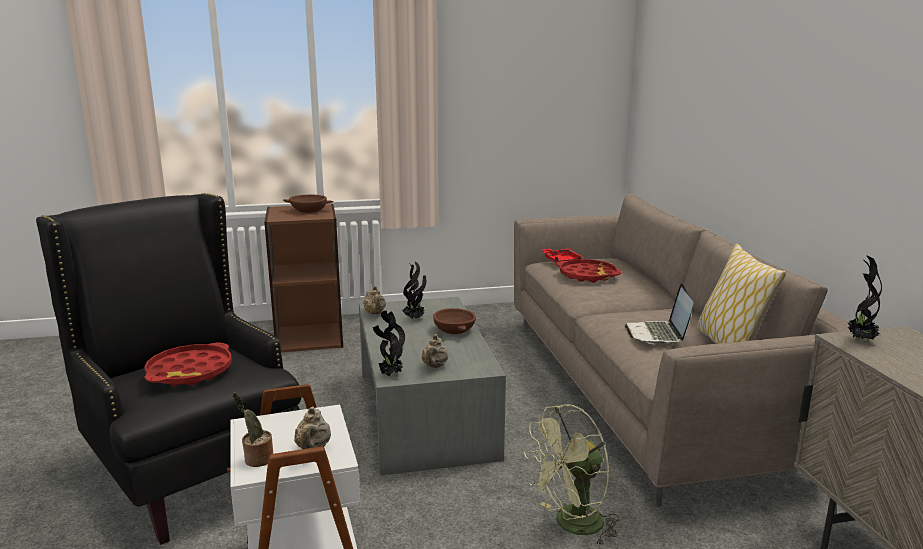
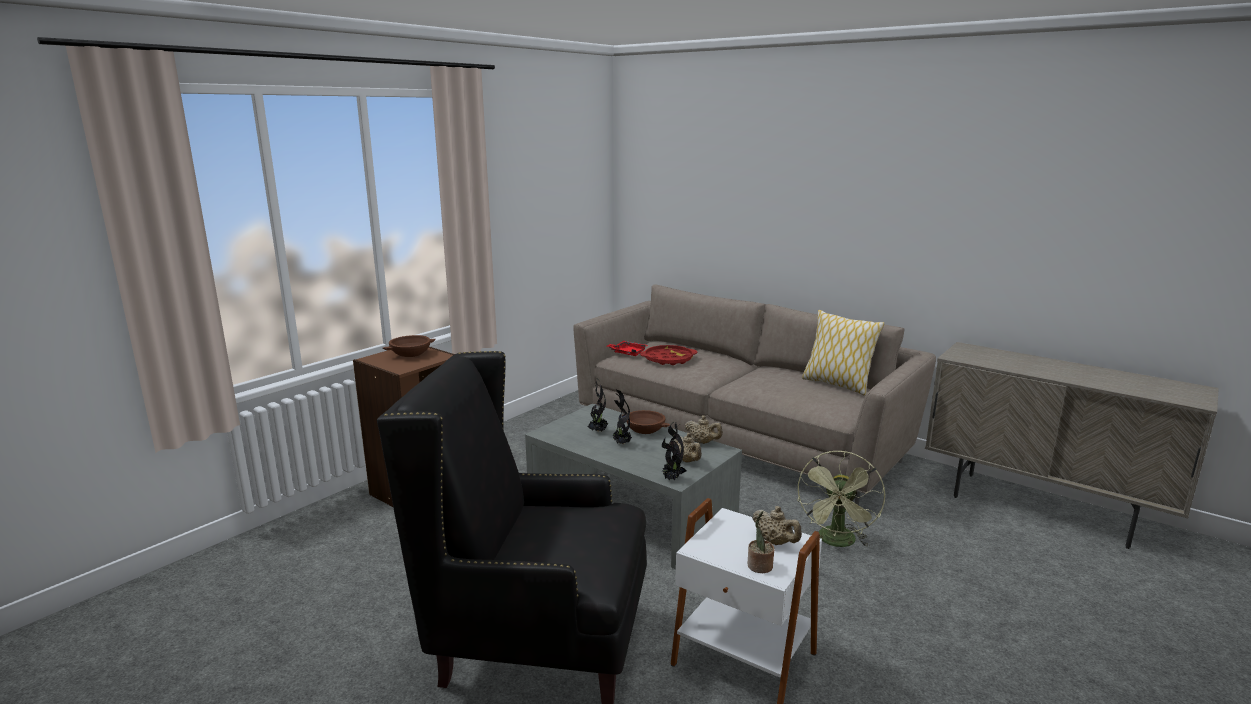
camera: 40 degrees left, 0 degrees up
(190, 372) = (563, 534): red tray -> none
(375, 313) = (557, 437): beige teapot -> beige teapot (703, 442)
(658, 334) = (790, 389): laptop -> none
(859, 340) = (959, 355): potted plant -> potted plant (621, 444)

